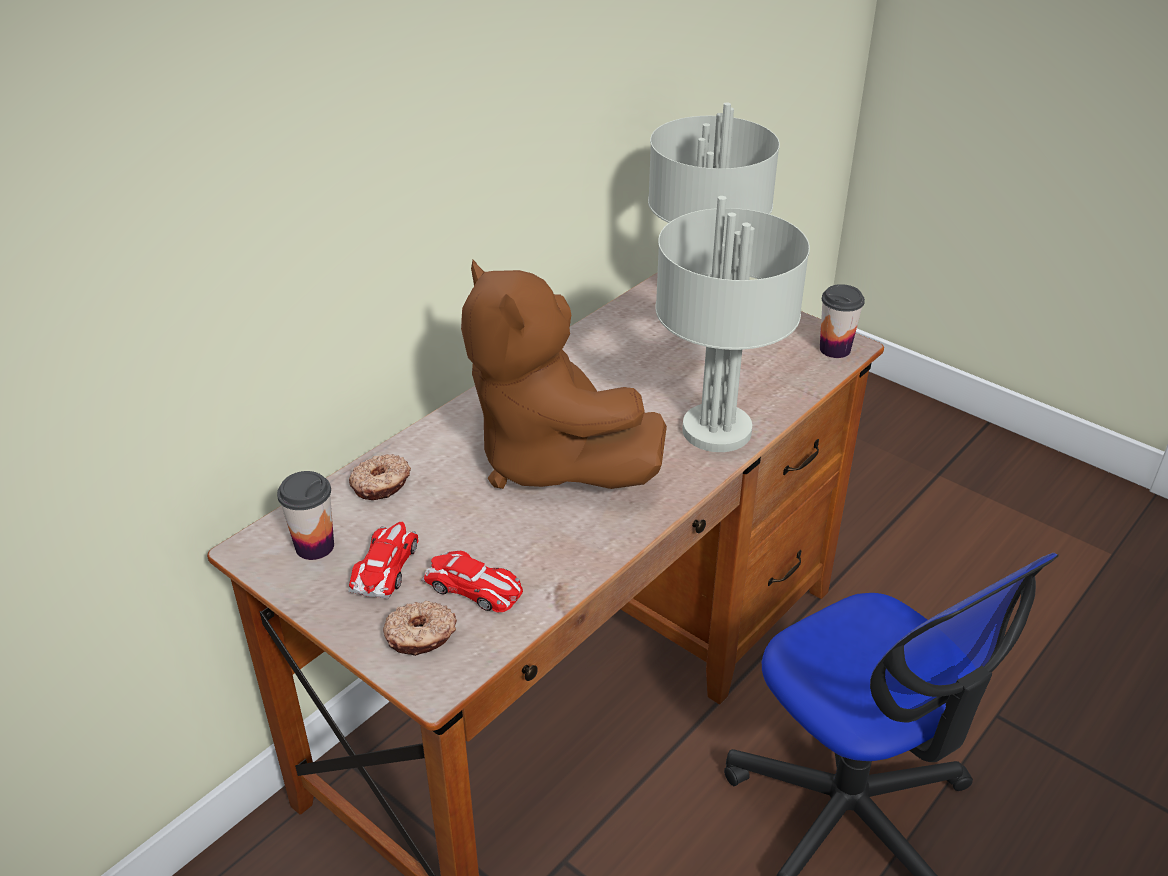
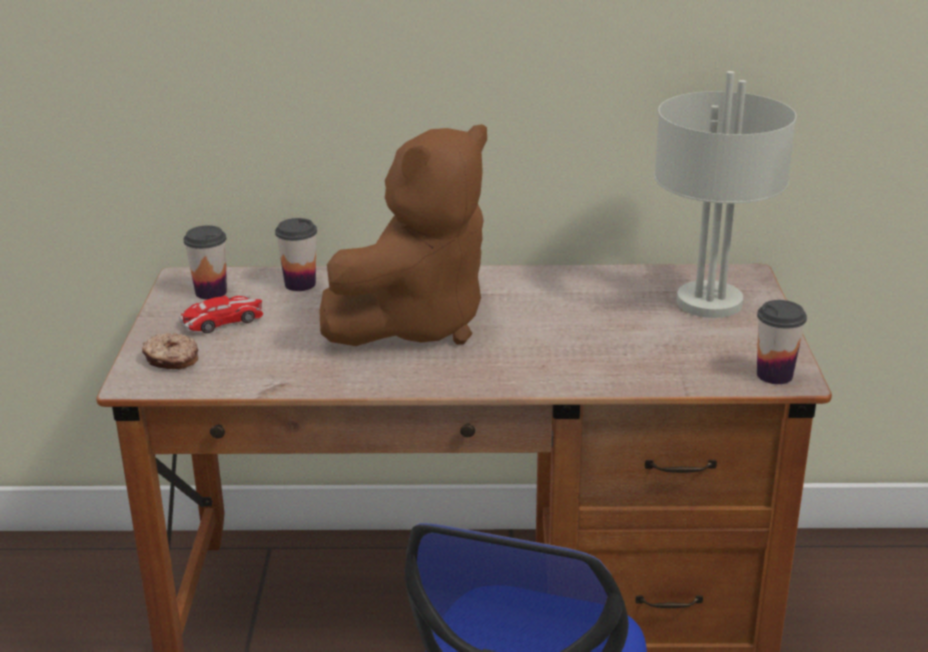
camera: 50 degrees right, 10 degrees down
(381, 485) = (300, 284): donut -> cup
(474, 587) = (241, 356): toy car -> none
(550, 460) = (416, 324): brown plush toy -> brown plush toy turned 150 degrees counterclockwise
(717, 429) = (562, 369): grey table lamp -> none

